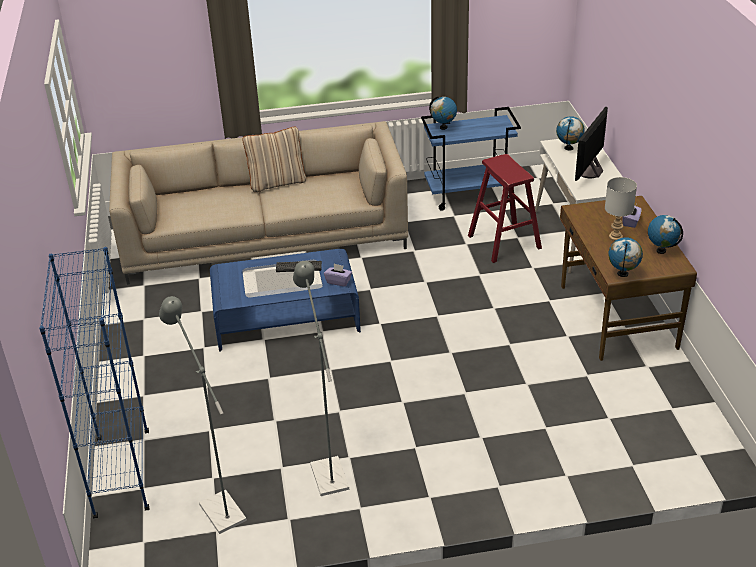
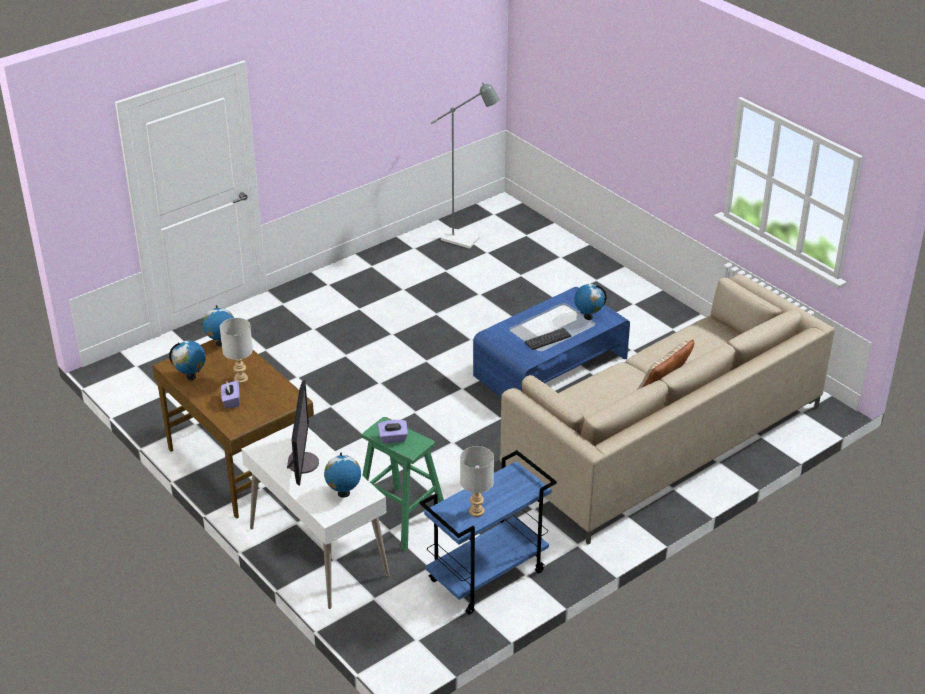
camera: 150 degrees right, 0 degrees up
(122, 474) = (550, 237): blue bookcase -> none
(327, 470) = (412, 278): grey floor lamp -> none
(338, 281) = (498, 337): purple tissue box -> purple tissue box (393, 438)
(443, 127) = (522, 490): globe -> globe (588, 317)
(483, 124) = (476, 512): none -> grey table lamp
(504, 242) = (401, 518): red stool -> green stool

